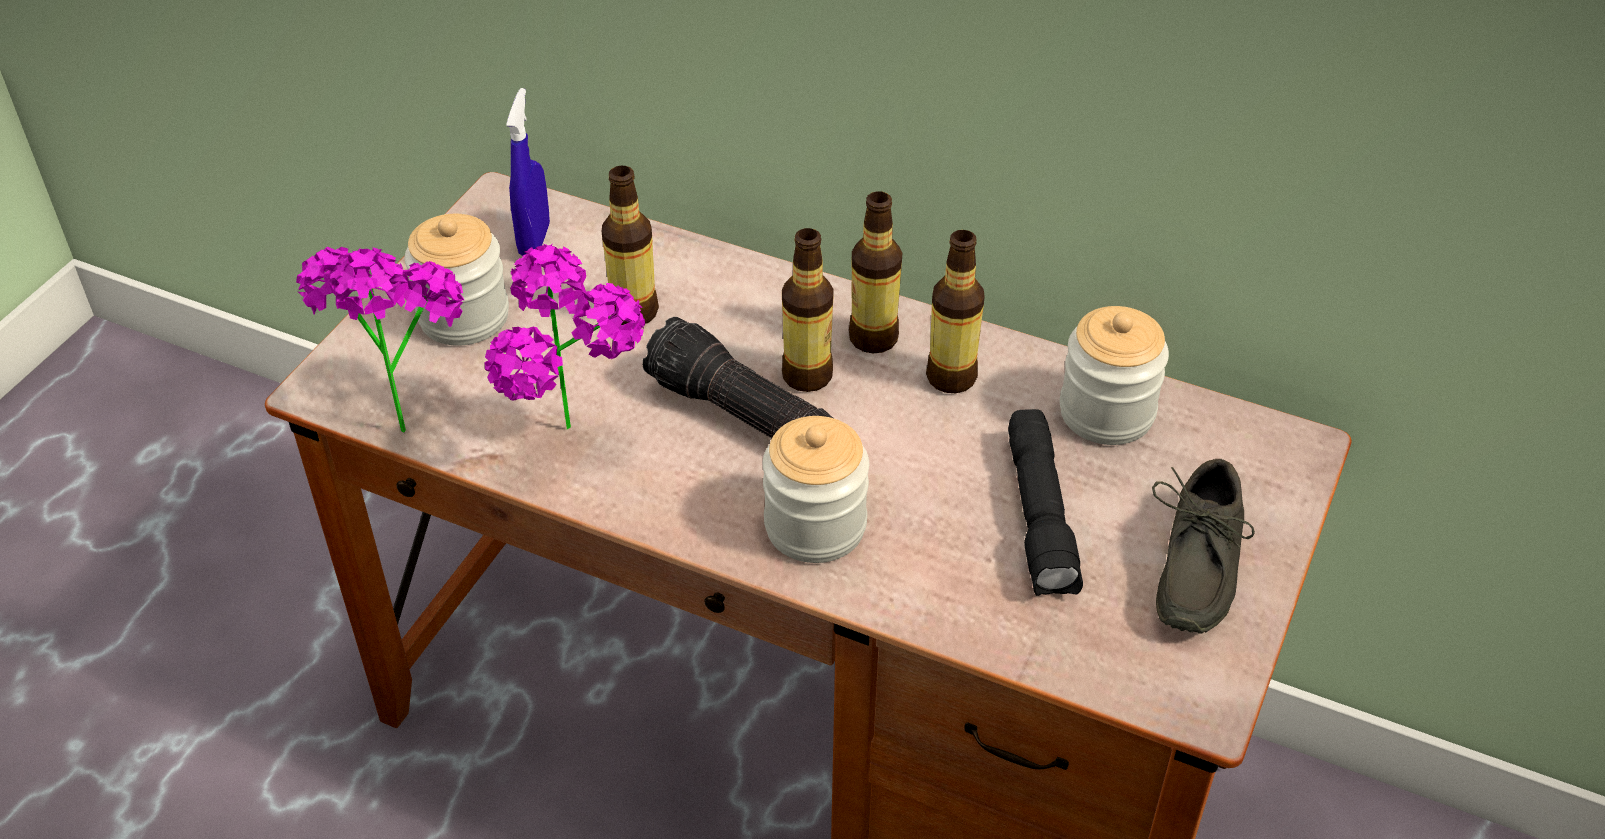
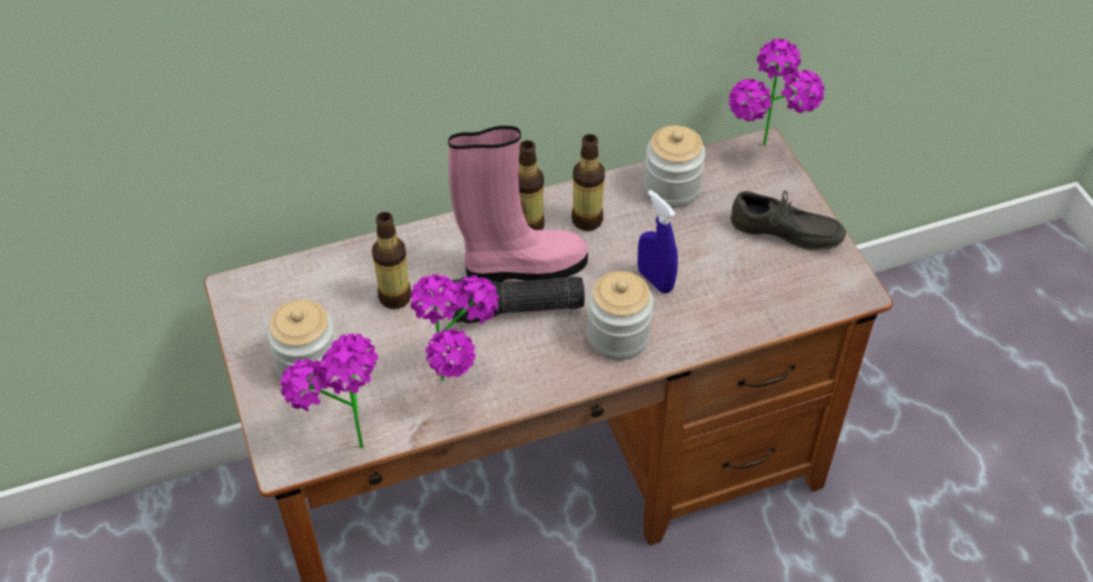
camera: 45 degrees left, 5 degrees up
(534, 240) = (289, 297): blue spray bottle -> blue spray bottle (655, 280)
(807, 375) = (522, 267): bottle -> pink boot
(1041, 517) = (704, 258): black flashlight -> none
(1189, 567) = (785, 235): grey shoe -> grey shoe turned 45 degrees counterclockwise
(1290, 459) = (766, 156): none -> potted plant

